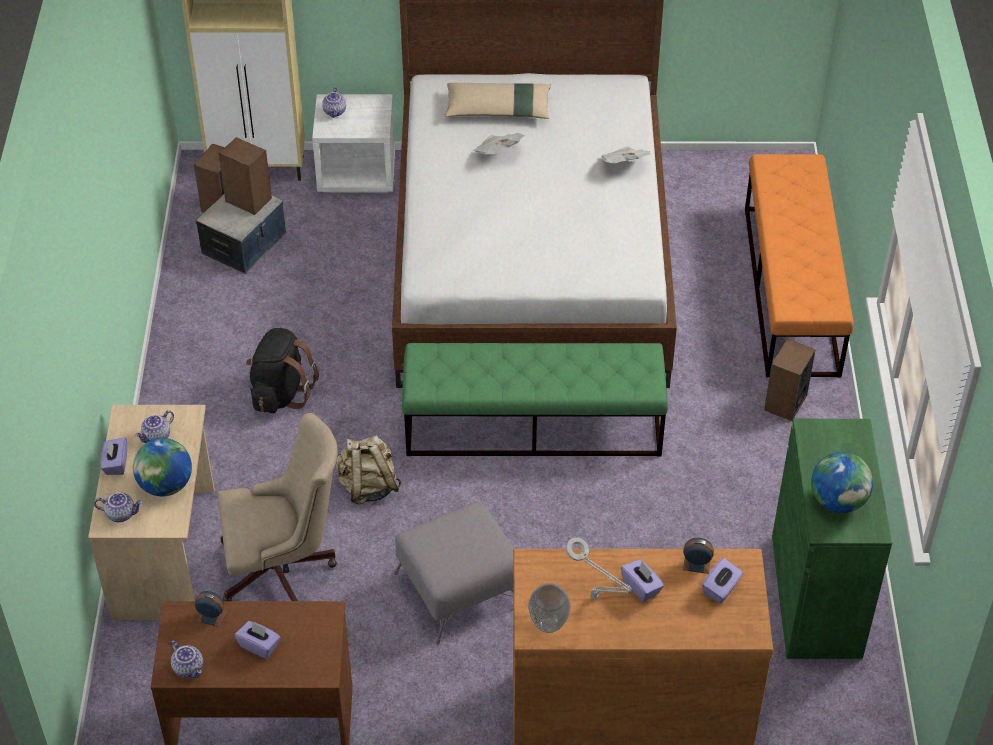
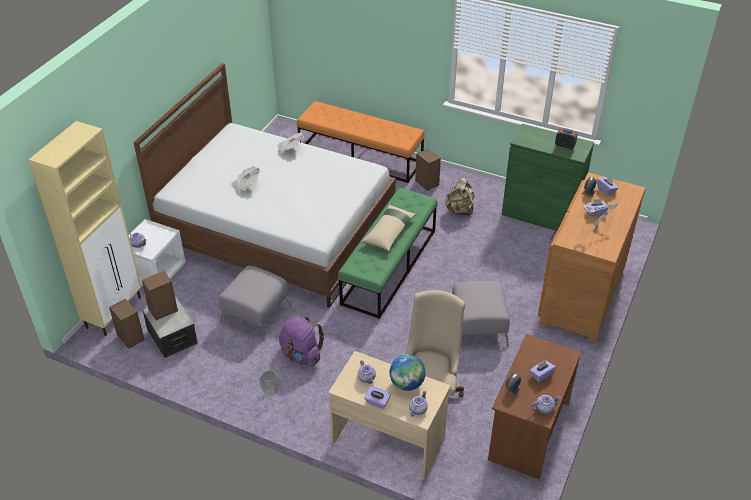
camera: 65 degrees left, 5 degrees down
(280, 393) = (301, 355): black backpack -> purple backpack
(336, 311) = (256, 314): none -> grey ottoman
(368, 486) = (391, 340): beige backpack -> beige backpack (460, 210)
(498, 109) = (212, 175): beige pillow -> beige pillow (389, 232)
(548, 624) = (605, 247): vase -> vase (270, 391)
(838, 501) = (564, 147): globe -> alarm clock

